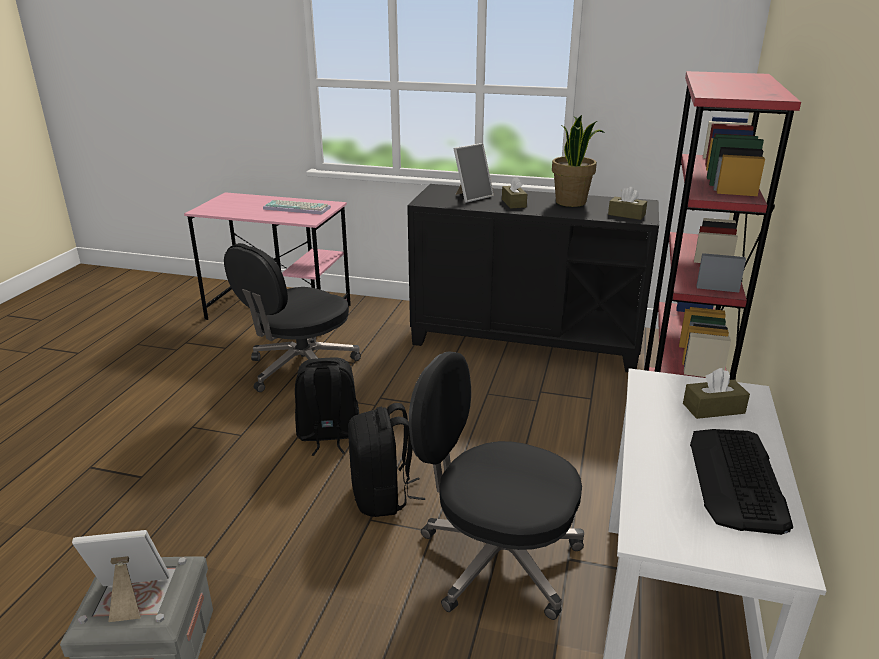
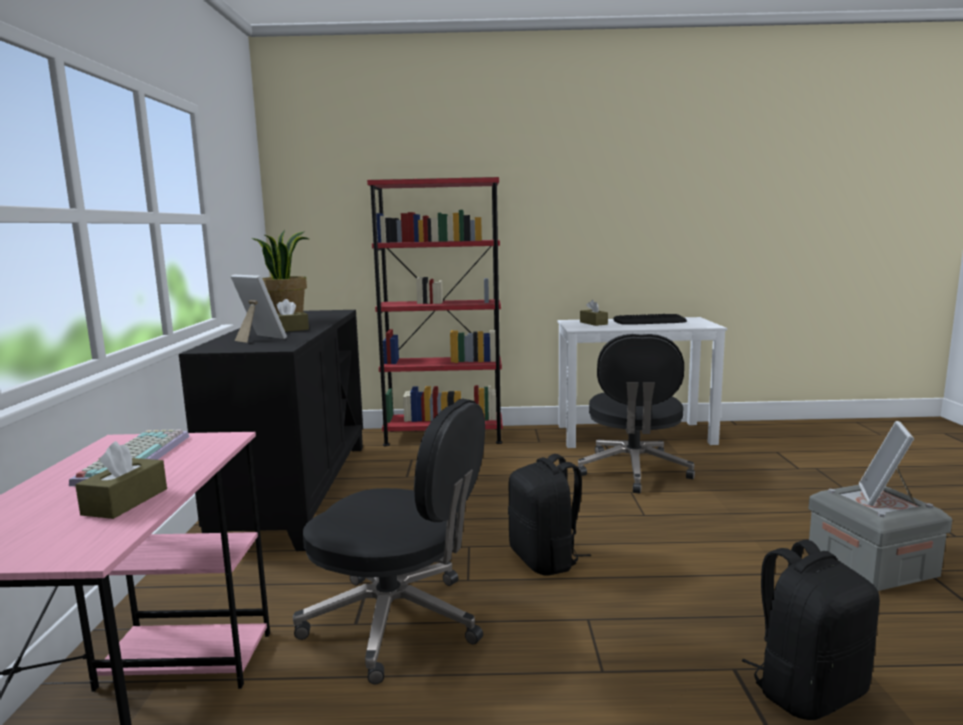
camera: 105 degrees left, 15 degrees down
(131, 597) = (885, 498): picture frame -> picture frame turned 45 degrees clockwise
(383, 497) = (612, 515): black backpack -> black backpack (807, 690)
(626, 215) = (328, 313): brown tissue box -> brown tissue box (125, 501)

